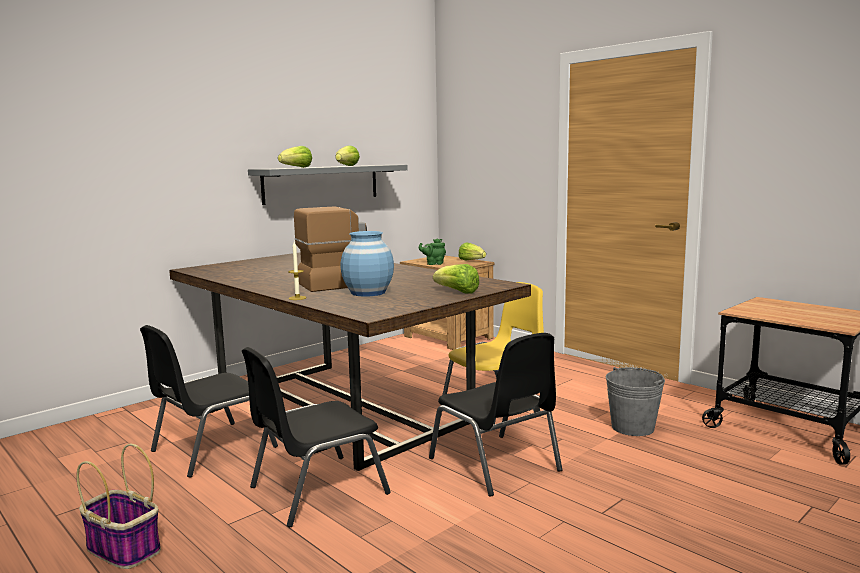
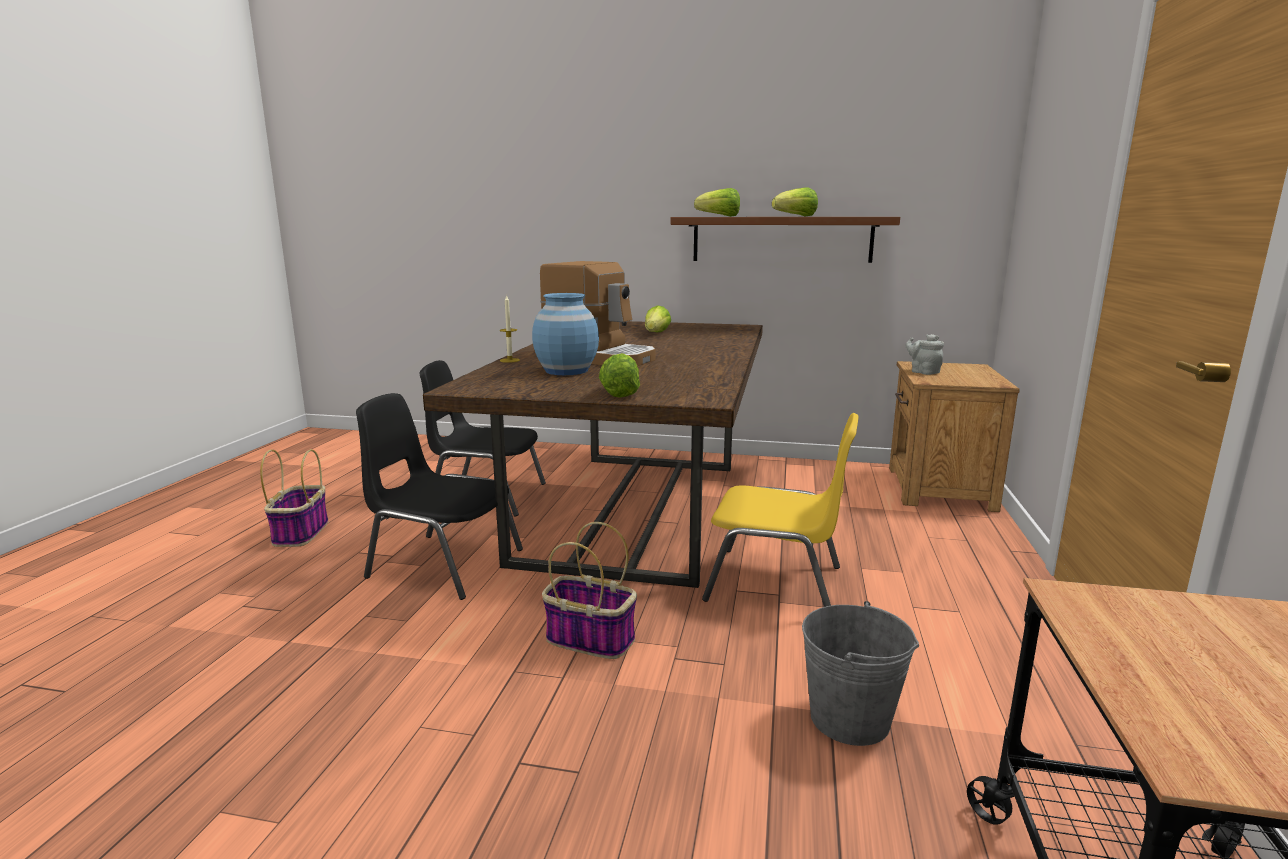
camera: 55 degrees right, 5 degrees up
(321, 183) = (781, 239): grey shelf -> brown shelf
(433, 263) = (923, 372): green teapot -> grey teapot
(471, 261) = (990, 380): lettuce -> lettuce (656, 334)
(496, 465) = (588, 639): black chair -> basket

